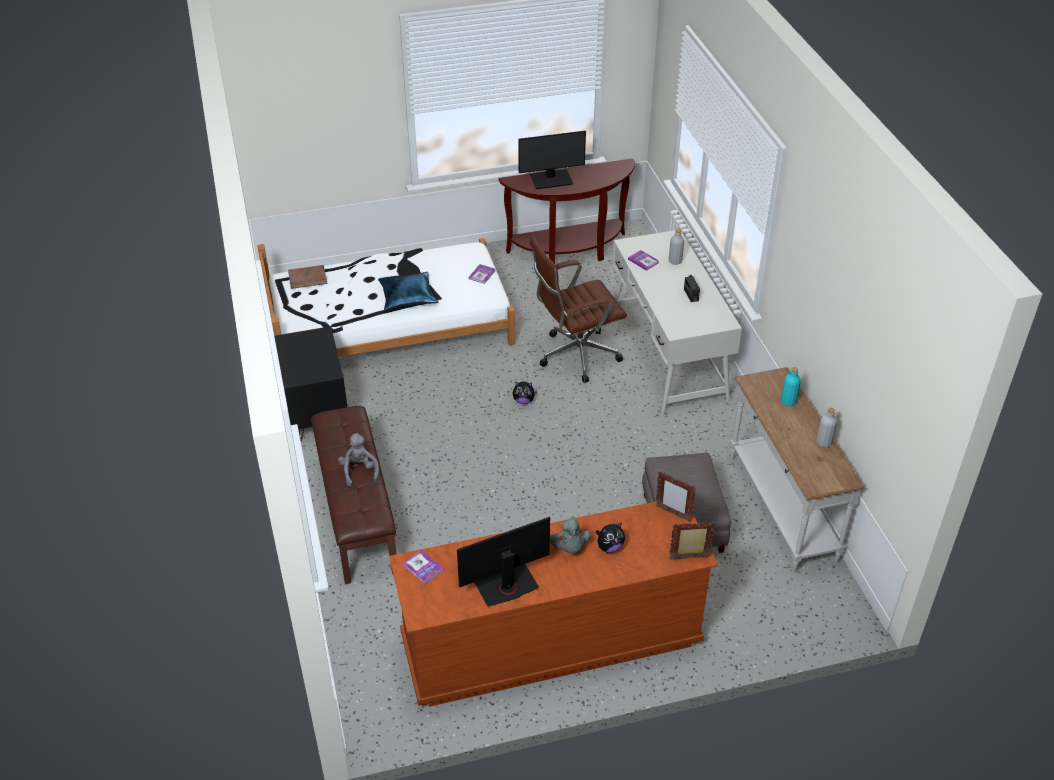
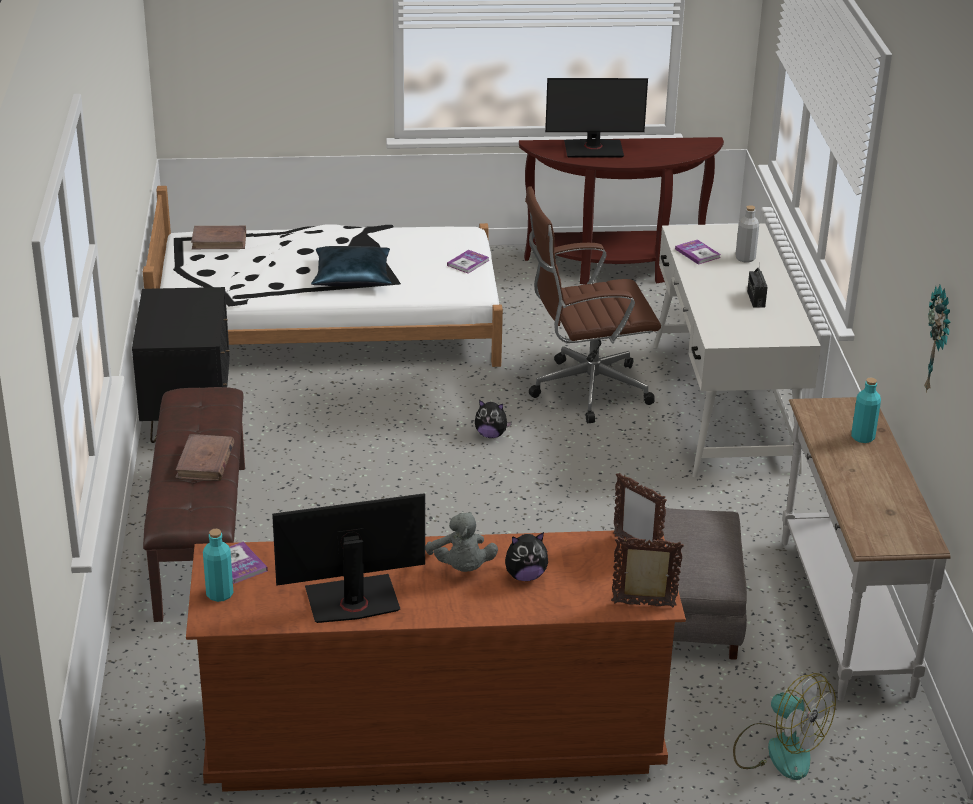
camera: 10 degrees right, 10 degrees down
(359, 471) = (205, 462): grey plush toy -> brown book
(418, 594) = (219, 594): none -> turquoise bottle
(765, 616) = (778, 750): none -> fan
(824, 442) = (902, 493): grey bottle -> none
(845, 350) = (940, 341): none -> wall clock

